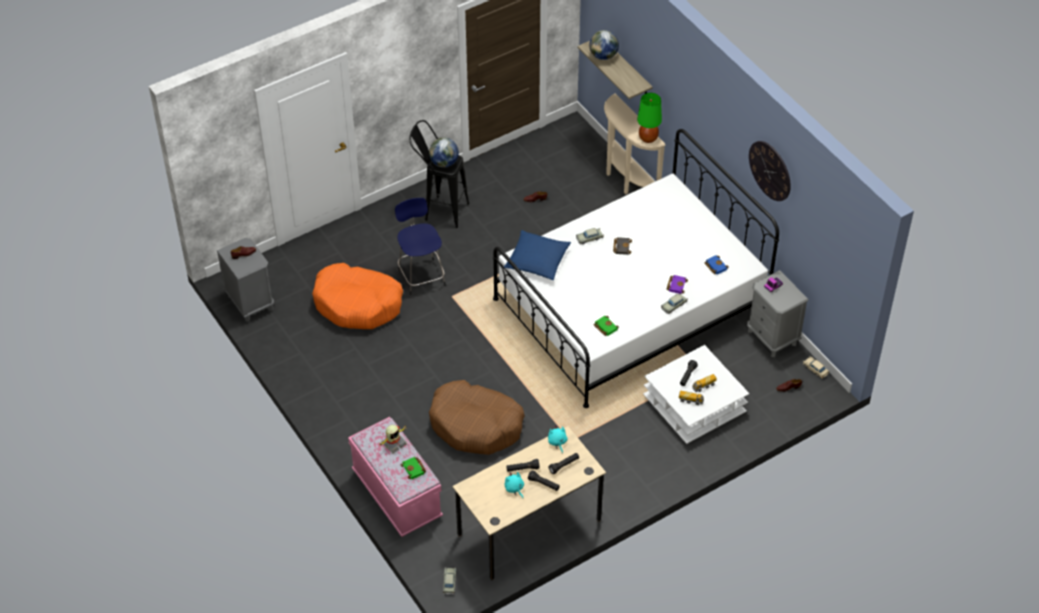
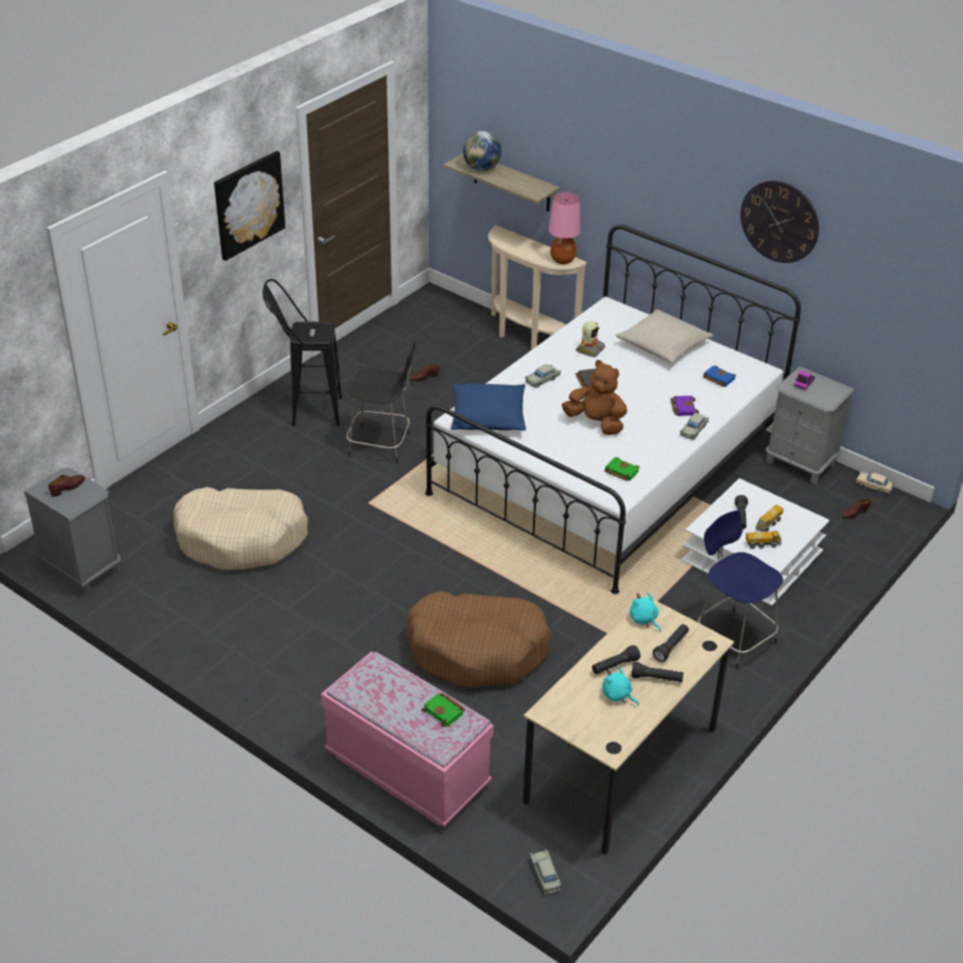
camera: 20 degrees left, 10 degrees down
(358, 304) = (242, 538): orange dog bed -> beige dog bed
(393, 443) = (396, 684): toy robot -> toy robot (589, 349)
(412, 68) = (248, 204): none -> picture
(421, 275) = (315, 487): blue stool -> blue stool (732, 638)
(444, 163) = (311, 333): globe -> none
(480, 251) = (381, 445): none -> black stool
(608, 283) = (596, 423): none -> brown plush toy
(648, 138) = (562, 260): green table lamp -> pink table lamp
(691, 227) = (663, 344): none -> beige pillow

